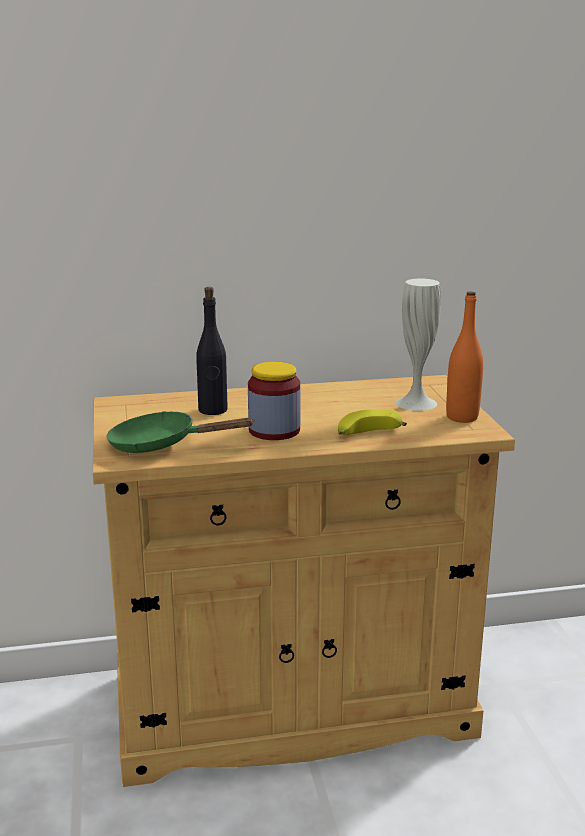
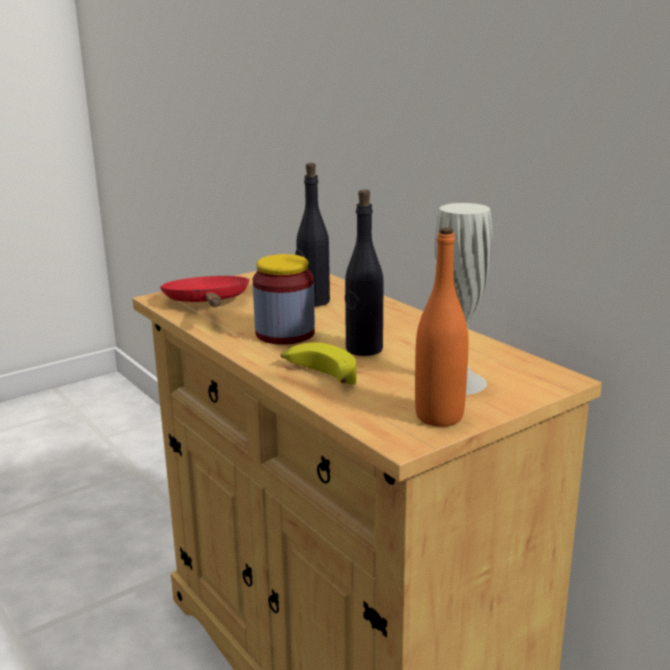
camera: 65 degrees right, 0 degrees up
(161, 445) = (208, 303): green frying pan -> red frying pan
(335, 414) = (363, 349): none -> black bottle

